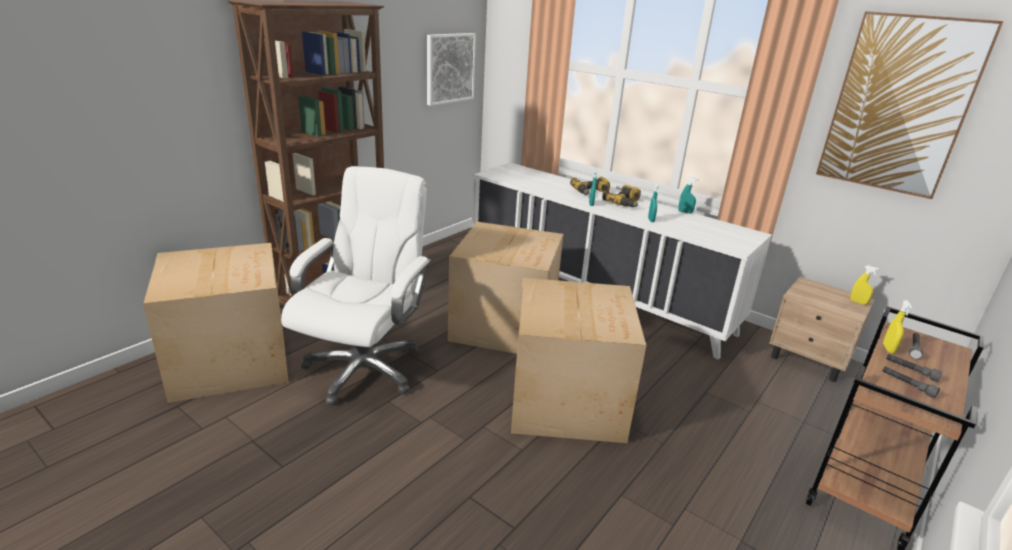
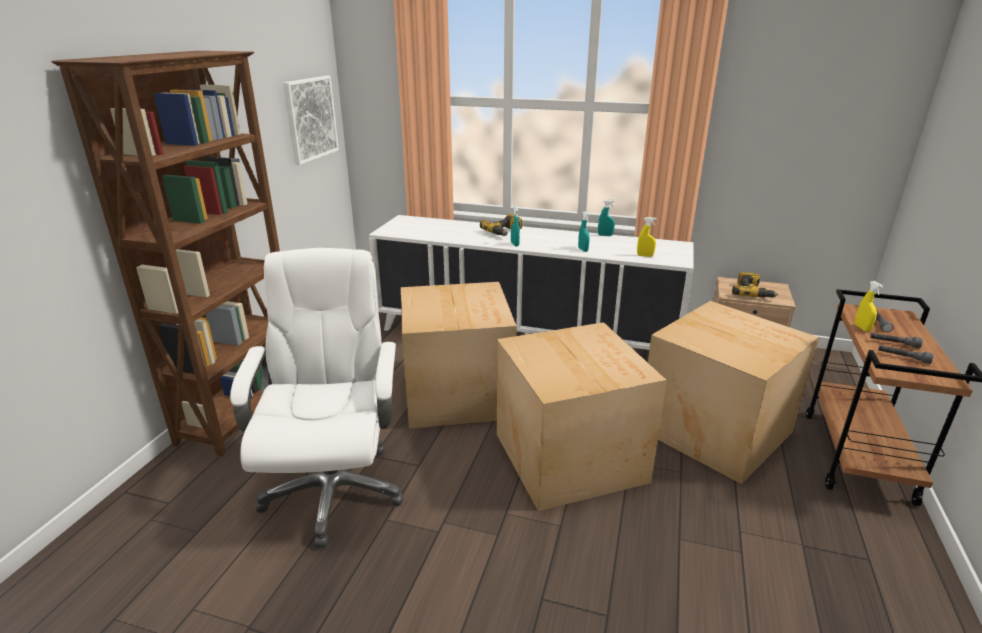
camera: 20 degrees left, 0 degrees up
(232, 360) = (158, 531): cardboard box -> cardboard box (714, 429)
(625, 203) = (545, 237): power drill -> power drill (752, 293)
(858, 302) = (778, 290): yellow spray bottle -> yellow spray bottle (645, 256)
(899, 105) = (788, 104): picture -> none

